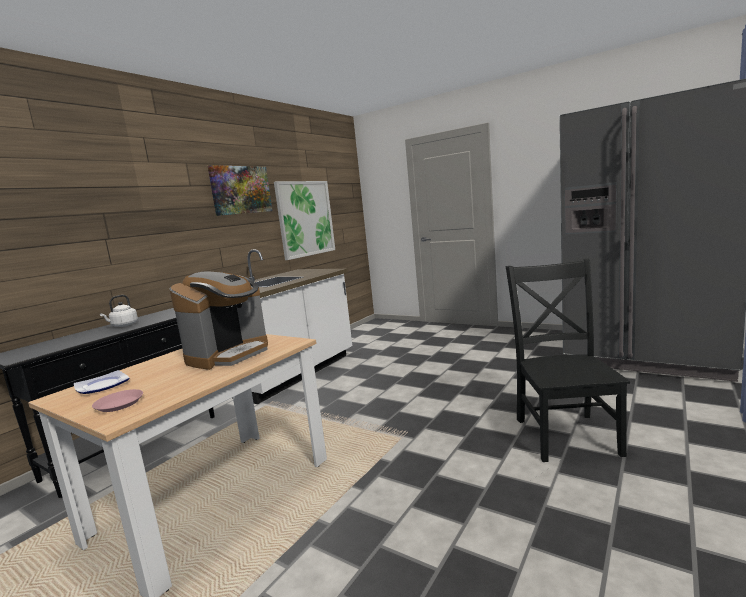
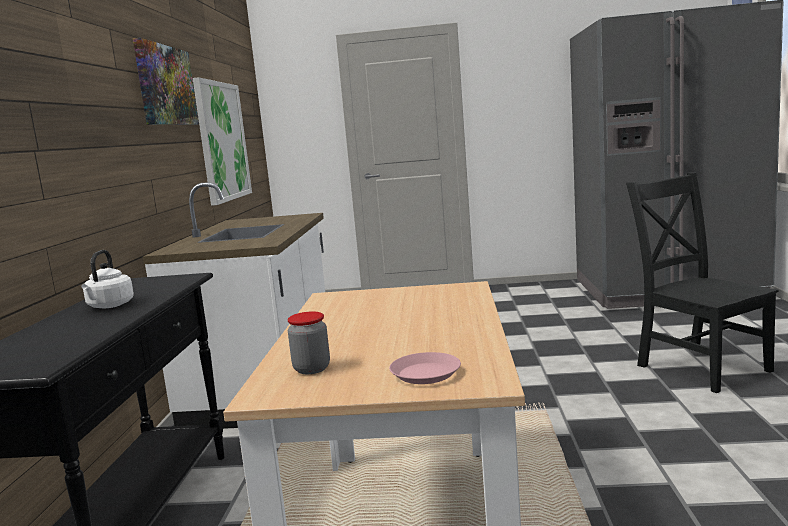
camera: 30 degrees left, 0 degrees up
(103, 385) = (311, 369): plate -> jar
(229, 354) = (411, 310): coffee machine -> none

